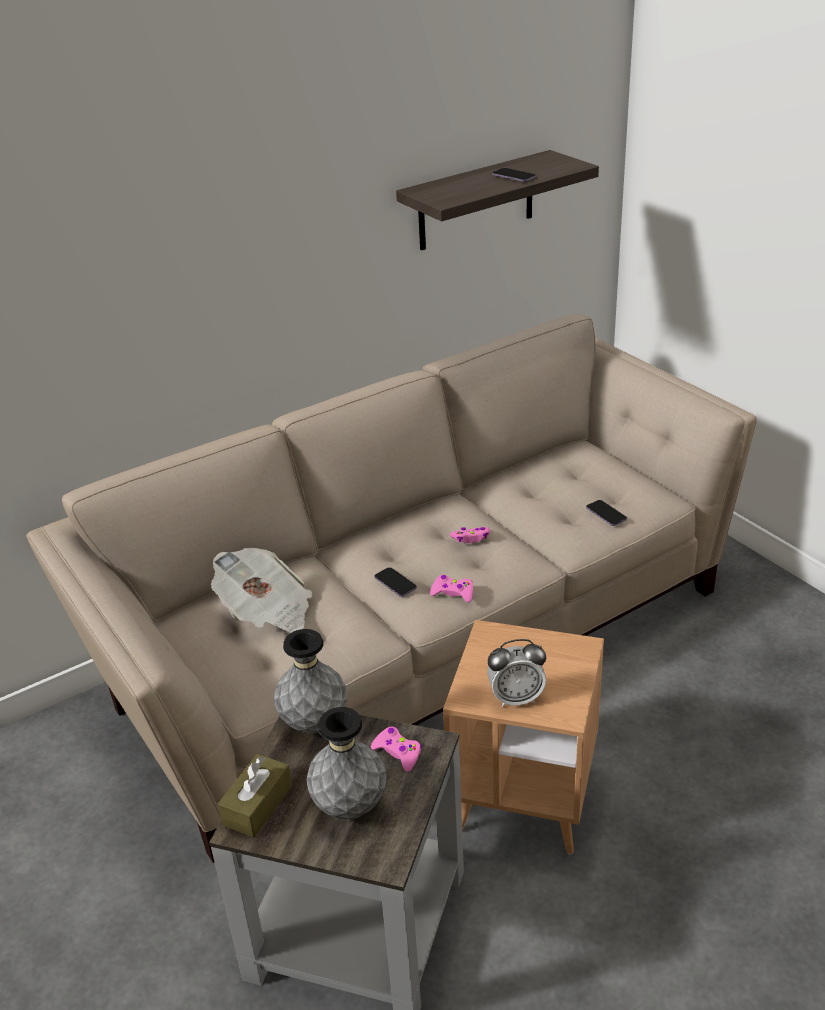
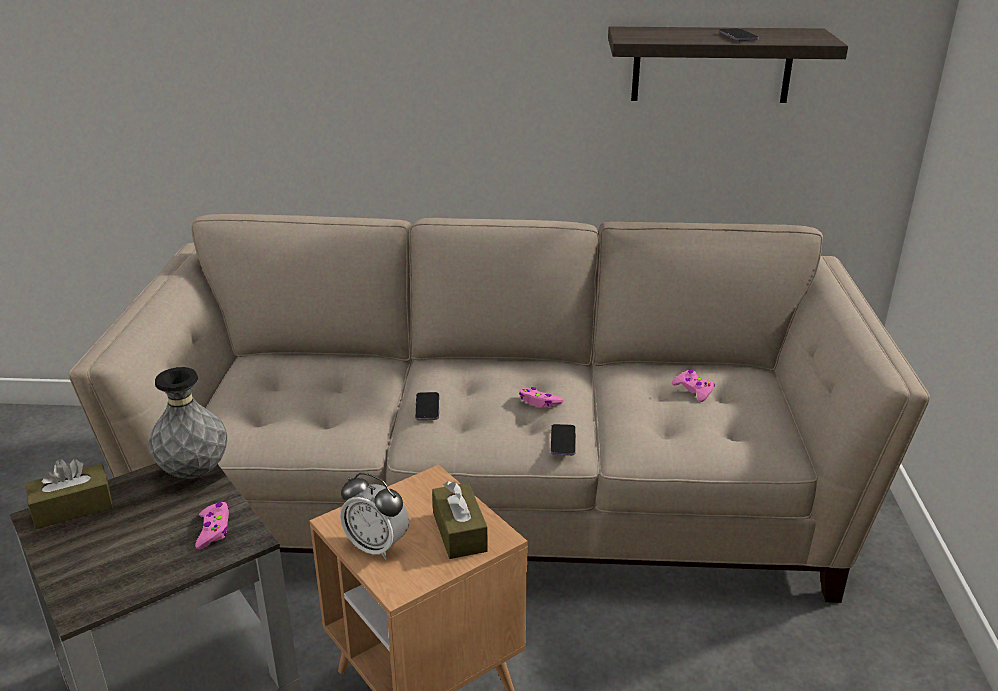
camera: 35 degrees right, 5 degrees down
(266, 611) = (306, 382): newspaper -> none
(350, 806) = (123, 548): grey vase -> none
(453, 593) = (462, 438): pink game controller -> pink game controller (693, 390)
(555, 657) = (459, 532): none -> brown tissue box
(606, 514) = (696, 439): phone -> phone (563, 441)

